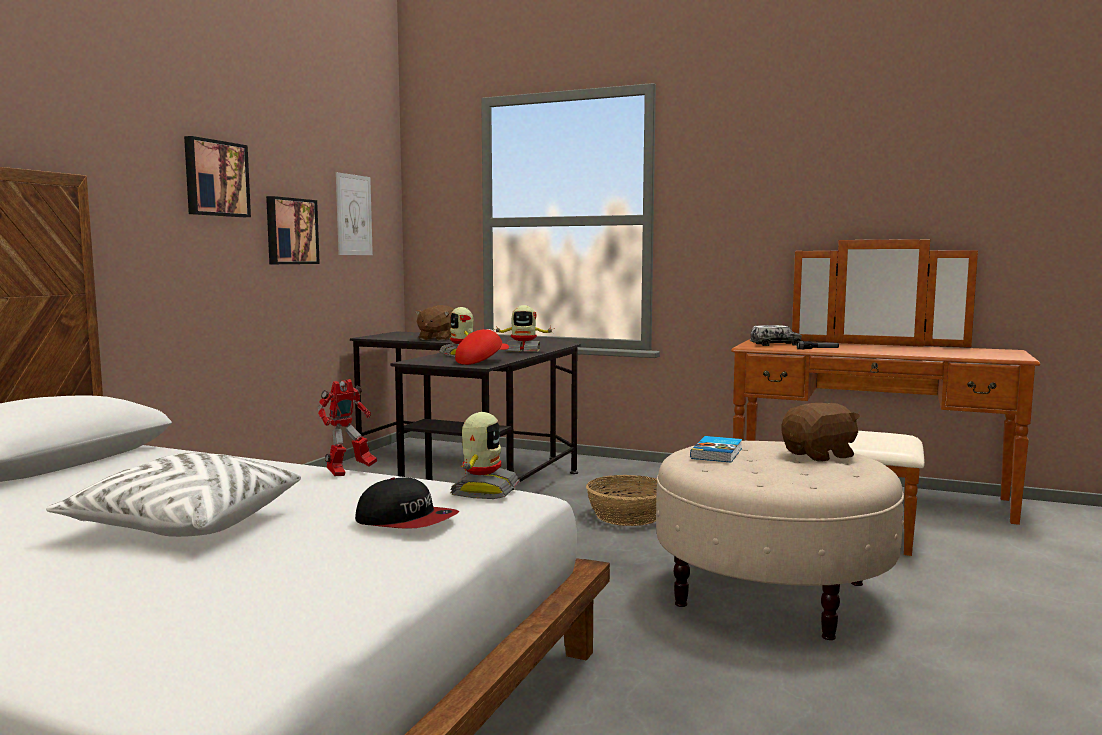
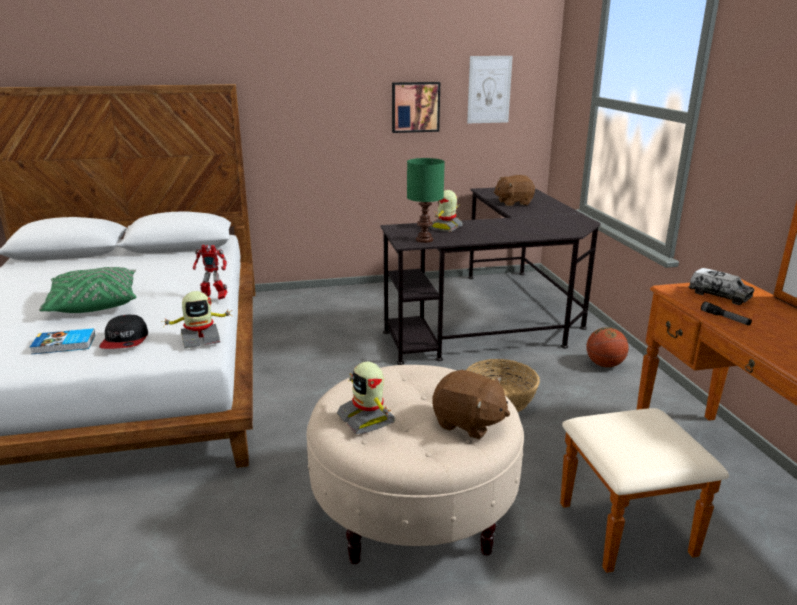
camera: 55 degrees right, 15 degrees up
(184, 525) = (94, 303): white pillow -> green pillow
(215, 178) = (344, 74): picture -> none
(481, 361) = (424, 240): red cap -> green table lamp
(523, 351) = (498, 235): toy robot -> toy robot (367, 419)
(627, 472) = (604, 365): none -> basketball
(718, 453) = (412, 380): book -> book (64, 344)

